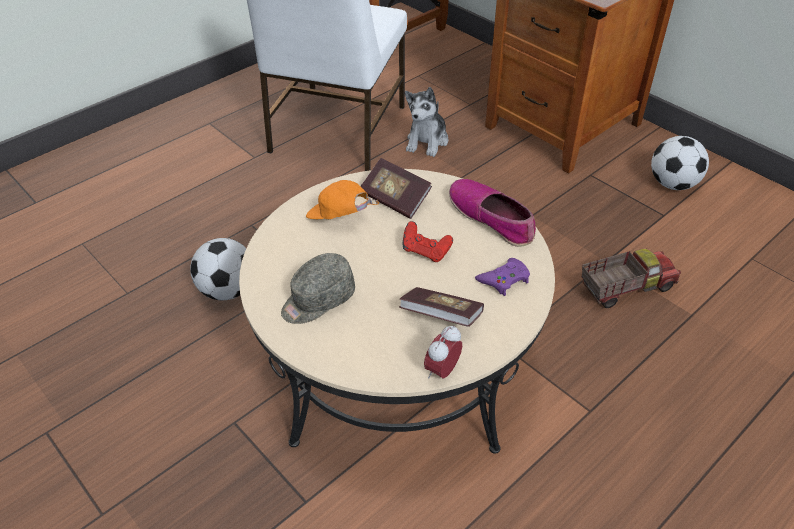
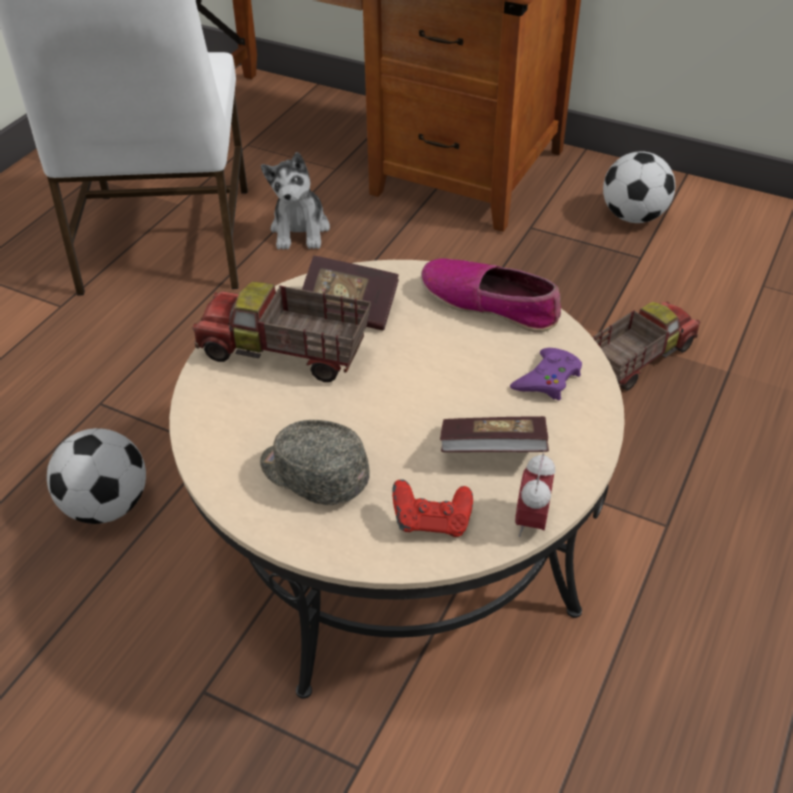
camera: 20 degrees left, 0 degrees up
(317, 300) = (313, 474): grey cap -> grey cap turned 90 degrees clockwise
(339, 218) = (285, 354): orange cap -> toy truck
(425, 251) = (427, 369): red game controller -> red game controller (432, 521)

